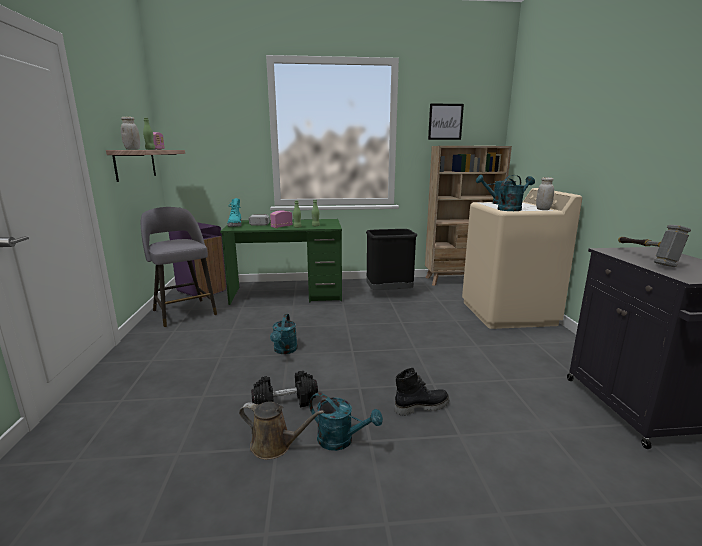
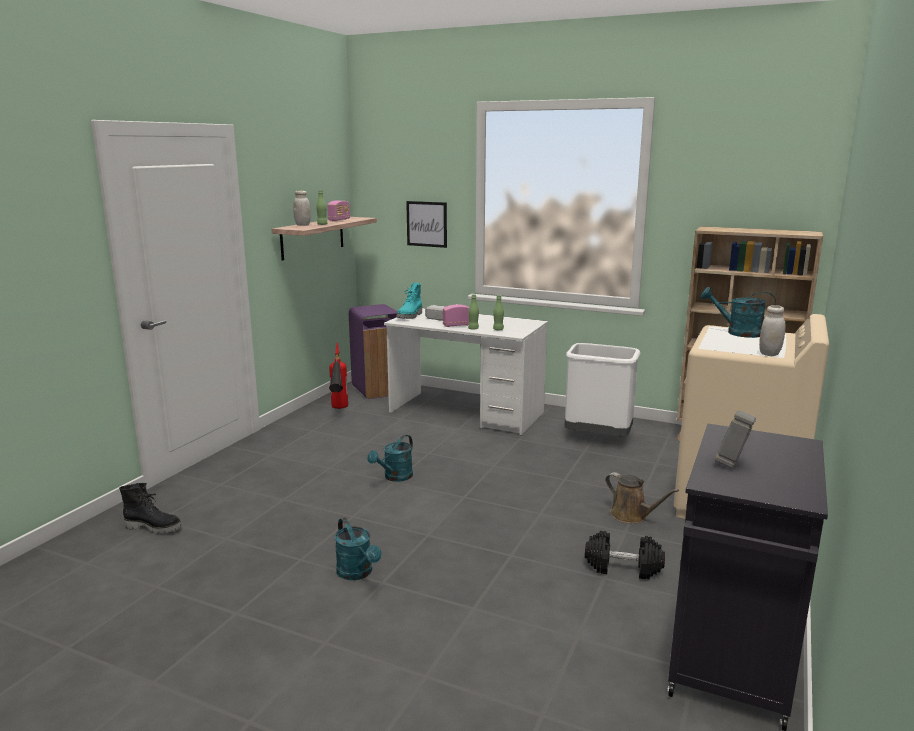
camera: 30 degrees right, 0 degrees up
(184, 312) = (339, 411): grey stool -> fire extinguisher
(275, 445) = (301, 558): brown watering can -> brown watering can (631, 516)
(285, 402) = (345, 526): black dumbbell -> black dumbbell (623, 567)
(287, 294) = (466, 413): green desk -> white desk
(389, 293) = (598, 438): black trash can -> white trash can
(421, 406) = (468, 571): black boot -> black boot (154, 527)
(445, 122) = (727, 190): picture -> picture (427, 224)
(512, 209) = (723, 346): turquoise watering can -> none

